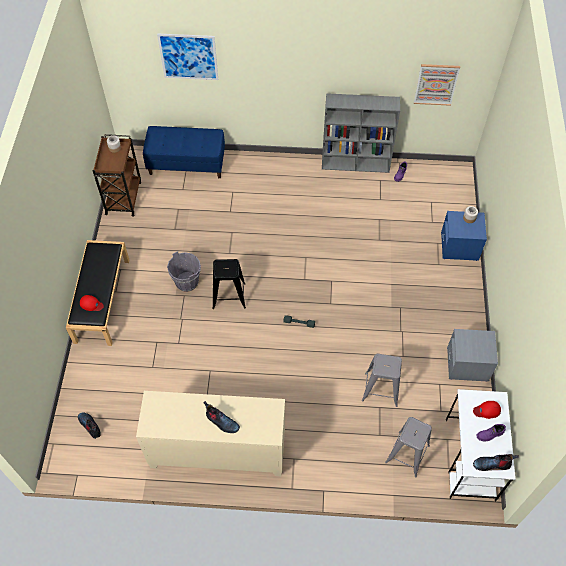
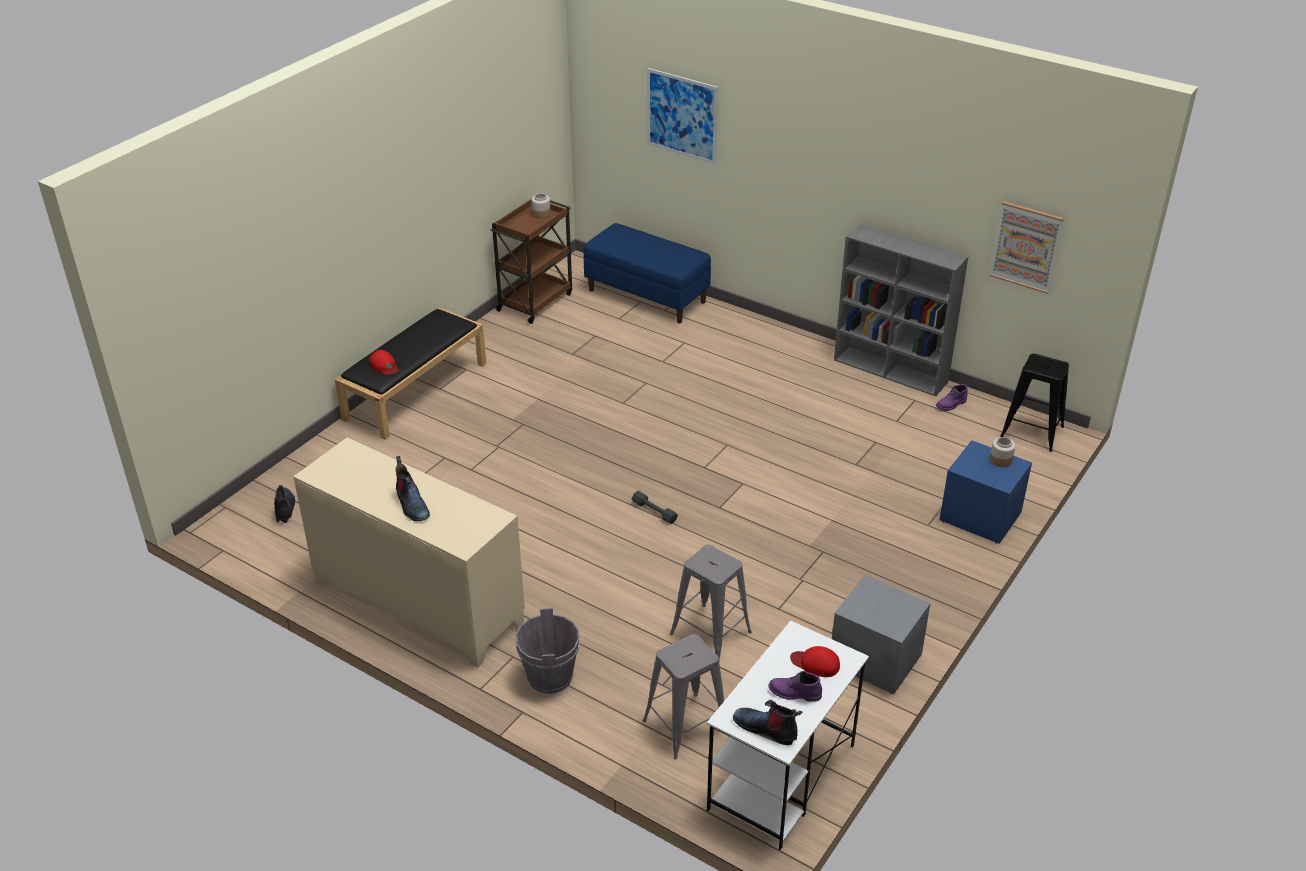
camera: 30 degrees right, 20 degrees down
(186, 282) = (539, 412): grey bucket -> grey bucket (549, 677)
(229, 296) = (582, 446): black stool -> black stool (1032, 431)

